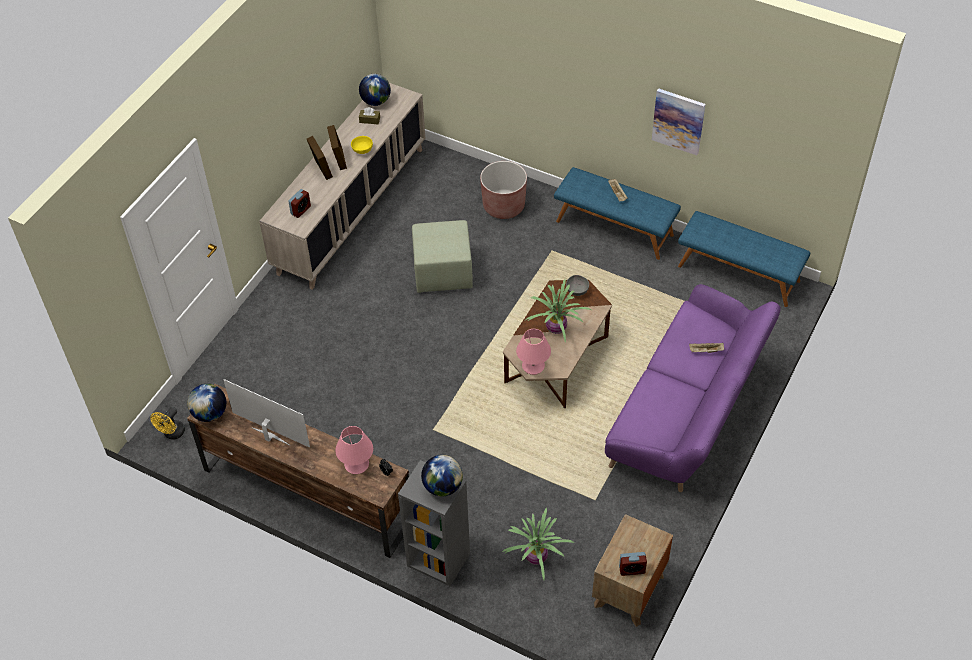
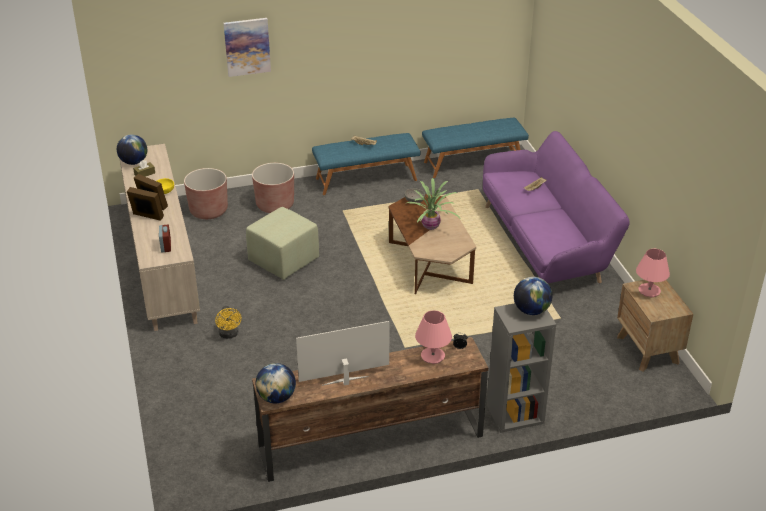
camera: 45 degrees left, 15 degrees down
(172, 434) = (206, 477): yellow fan -> yellow fan (229, 335)
(444, 177) = (208, 211): none -> brown planter
(533, 366) = (446, 253): pink table lamp -> pink table lamp (649, 291)
(535, 558) = (572, 371): potted plant -> none
(632, 570) = (669, 307): alarm clock -> none
(678, 121) = (398, 53): picture -> picture (247, 46)

